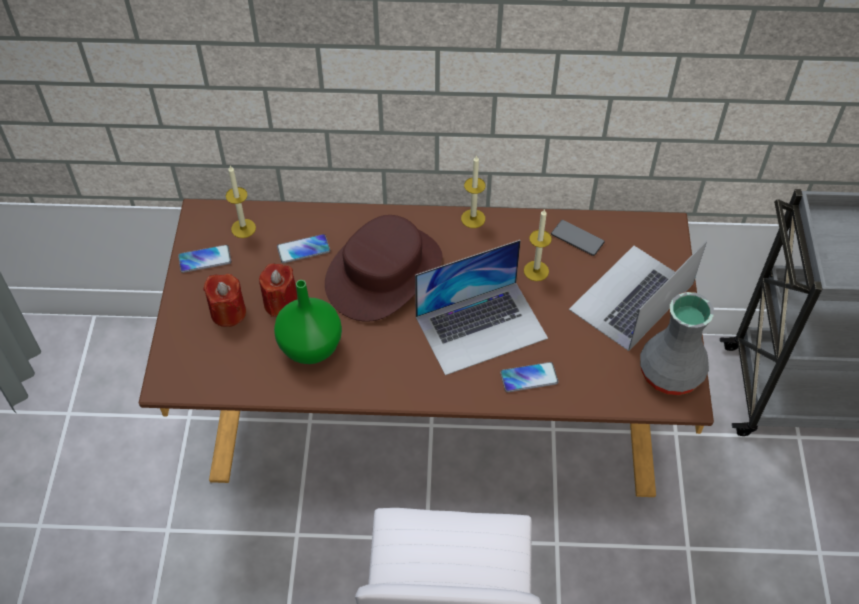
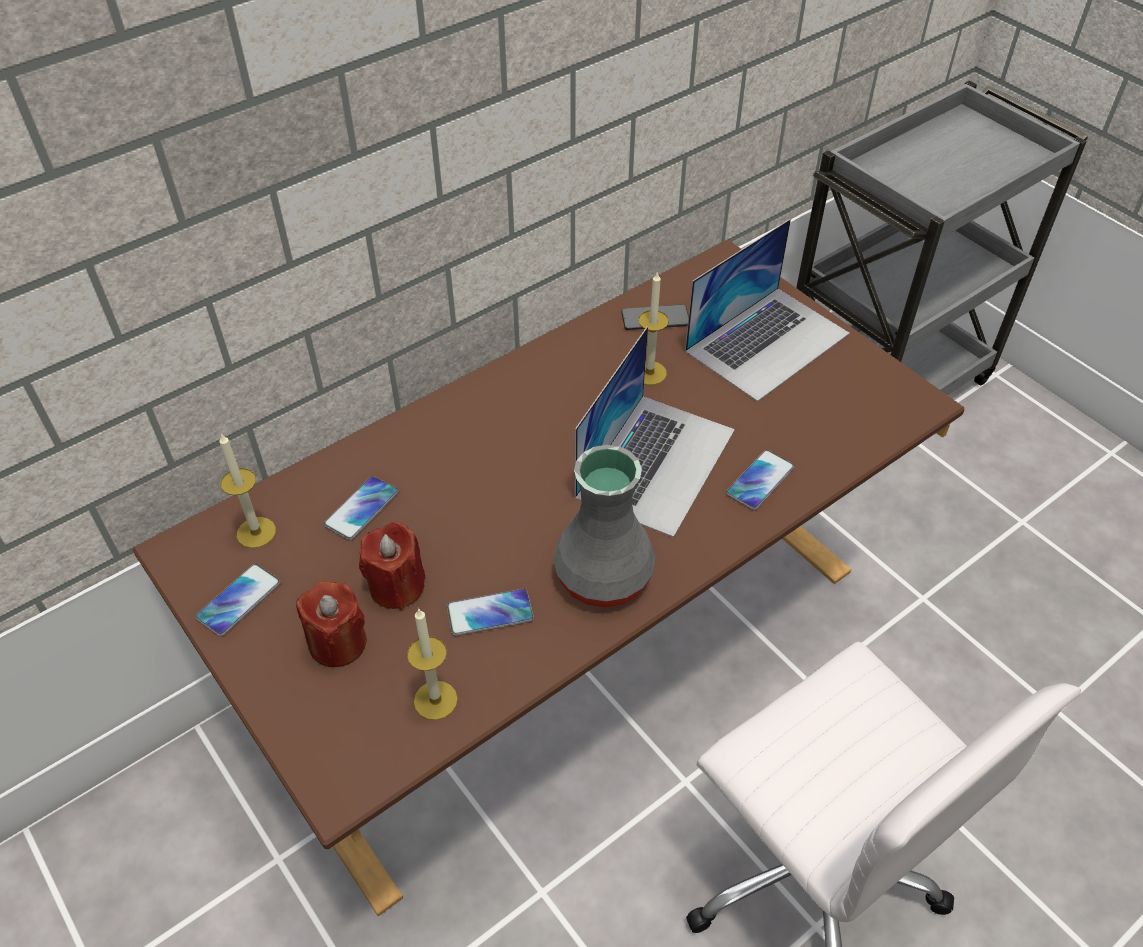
camera: 40 degrees left, 5 degrees down
(311, 349) = (490, 613): green vase -> phone
(383, 272) = (487, 474): brown hat -> none
(473, 218) = (527, 361): candle -> candle (435, 700)
(631, 297) = (767, 342): laptop -> laptop turned 135 degrees counterclockwise
(669, 372) = (878, 388): grey vase -> grey vase (601, 576)

